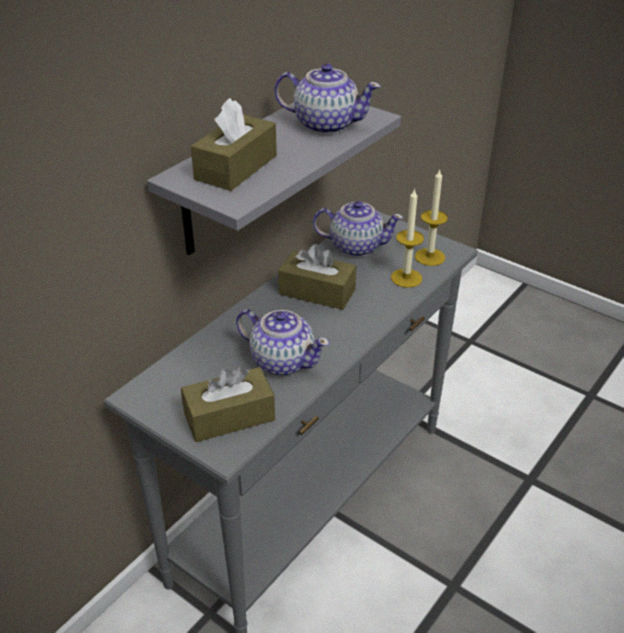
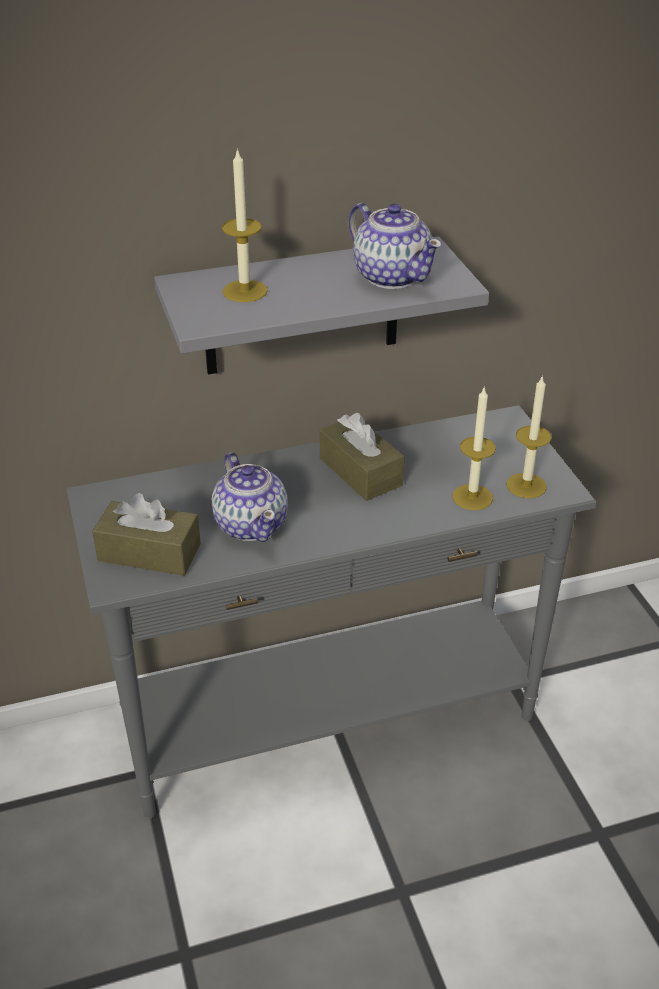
camera: 35 degrees right, 0 degrees up
(236, 167) = (245, 291): brown tissue box -> candle
(355, 246) = (454, 441): teapot -> none

